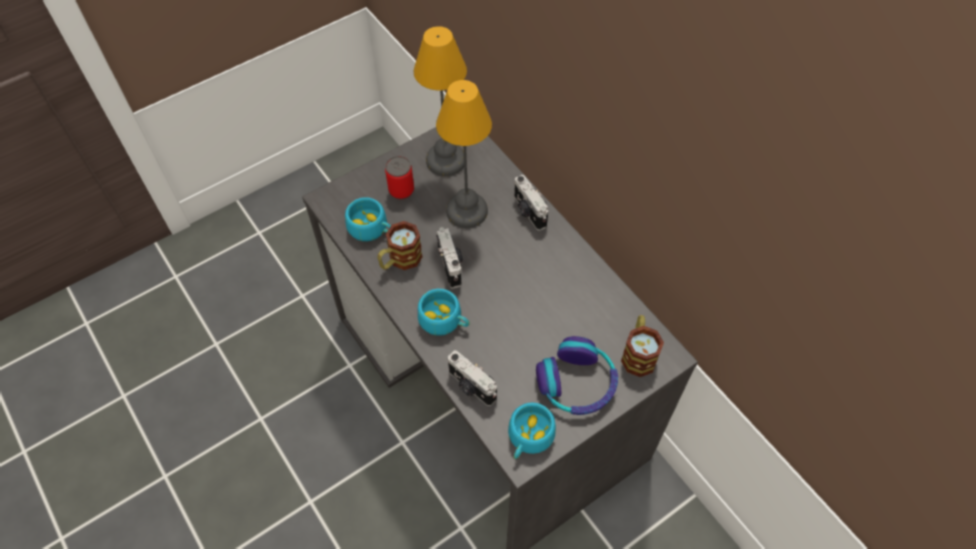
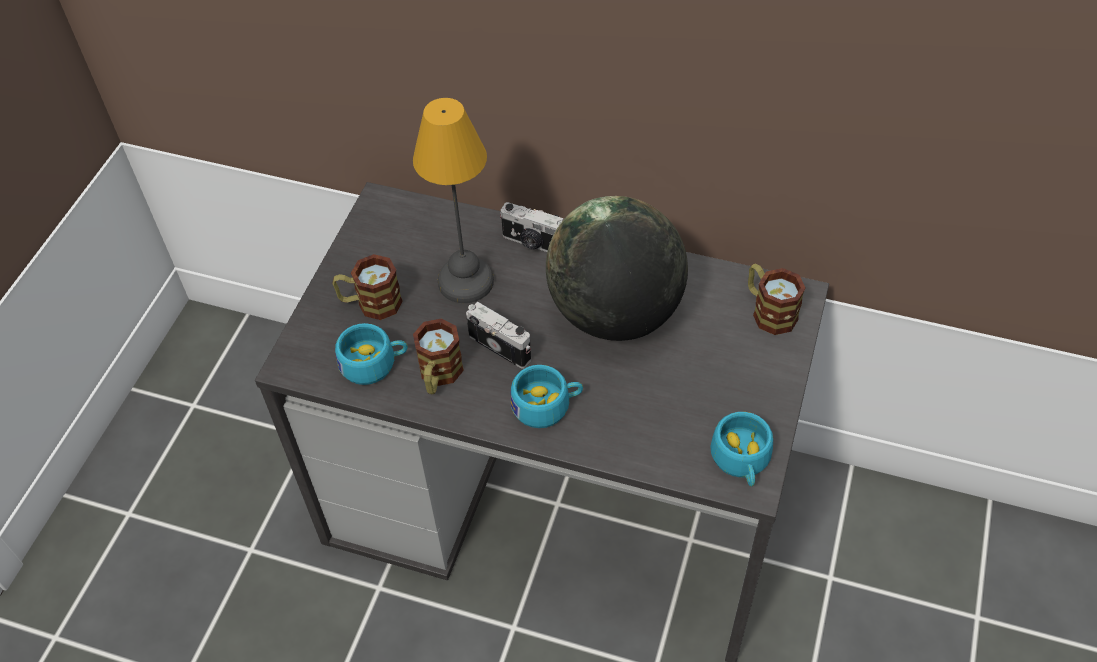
camera: 35 degrees left, 5 degrees down
(401, 190) = (370, 303): can -> mug
(447, 161) = (395, 243): table lamp -> none
(471, 386) = (637, 451): camera -> none
(538, 290) = (615, 313): none -> globe
(577, 383) = (738, 377): headphones -> none

